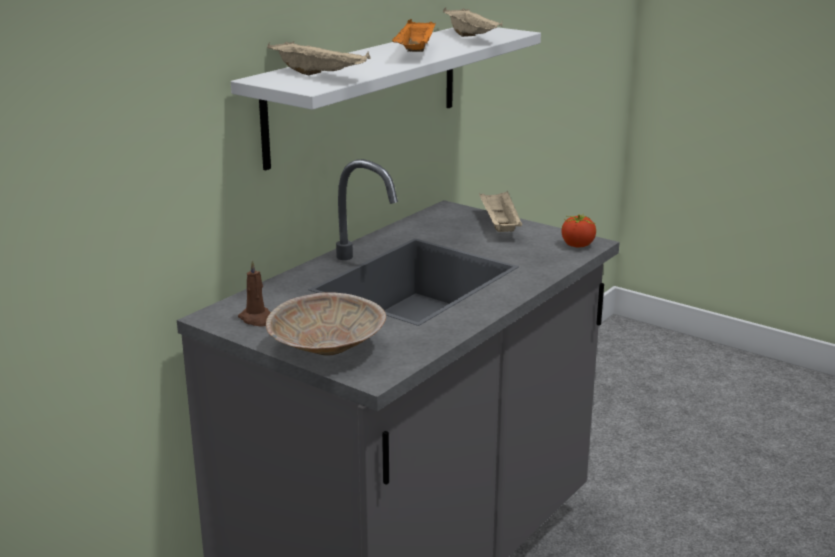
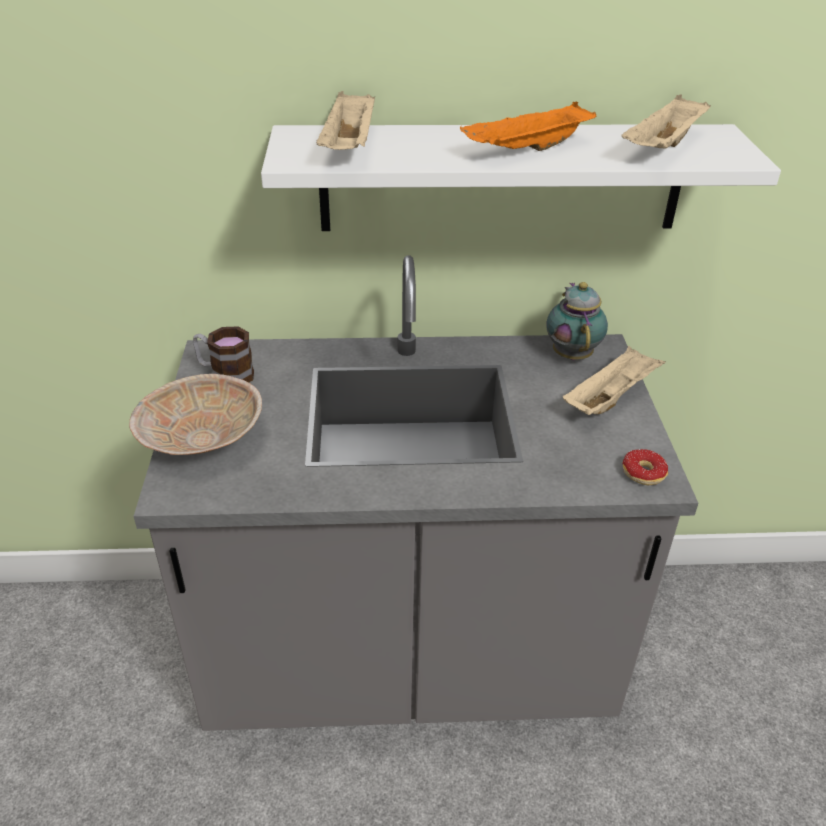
camera: 50 degrees right, 15 degrees up
(257, 319) = (225, 374): brown candle -> mug
(439, 218) = (571, 354): none -> teapot
(577, 245) = (637, 476): tomato -> donut

